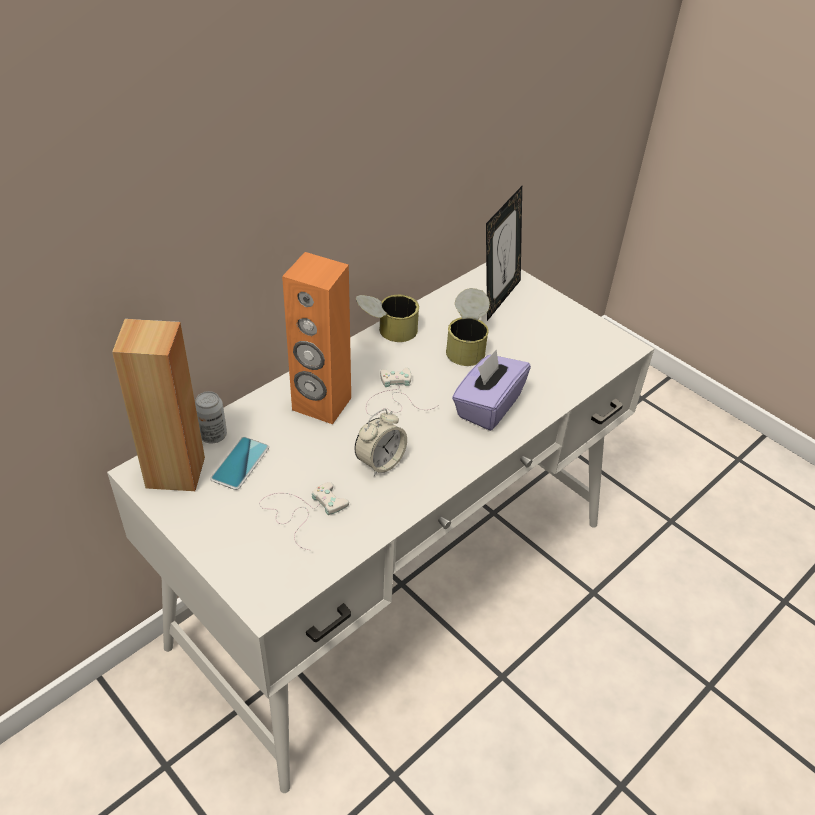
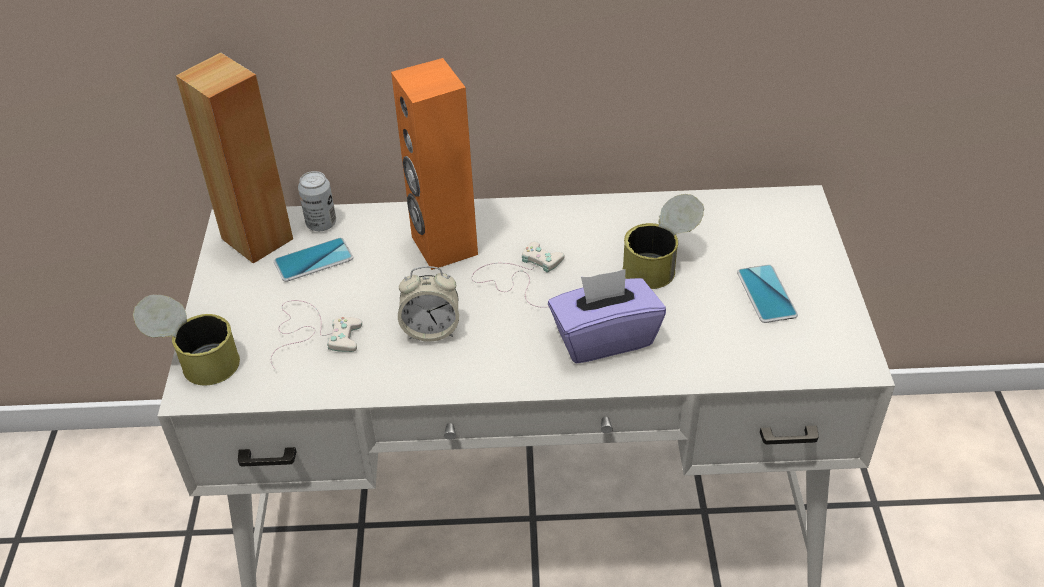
camera: 45 degrees right, 0 degrees up
(387, 332) = (590, 208): can -> can (196, 359)
(498, 298) = (761, 231): picture frame -> none
(542, 333) = (766, 294): none -> phone

